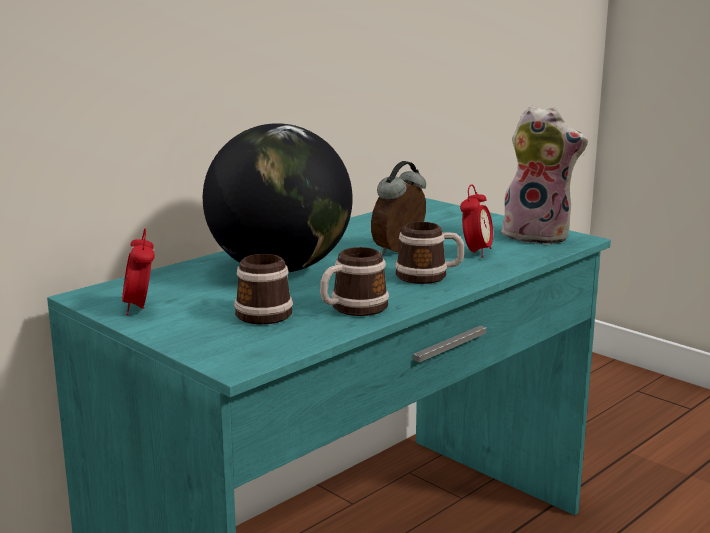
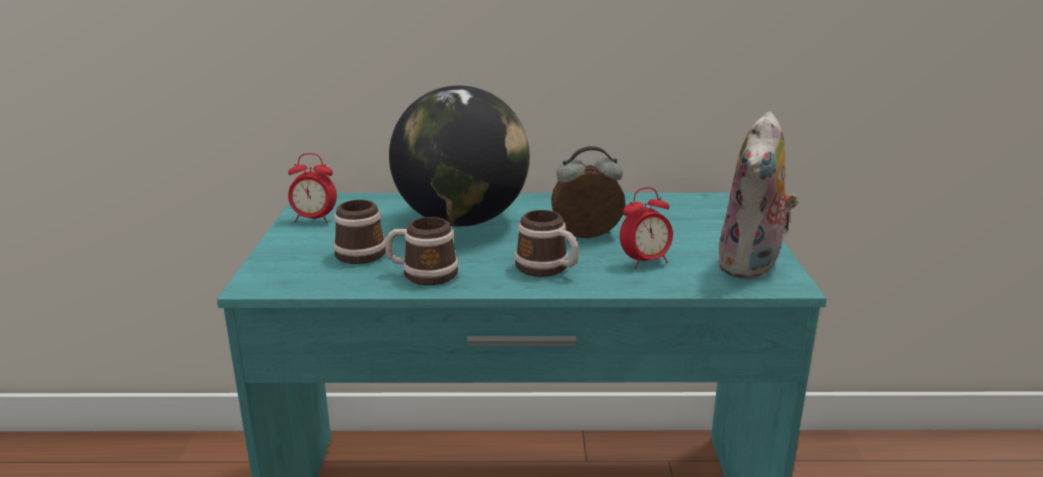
camera: 45 degrees right, 5 degrees up
(140, 308) = (314, 220): alarm clock -> alarm clock turned 120 degrees counterclockwise
(538, 236) = (752, 266): plush toy -> plush toy turned 45 degrees clockwise

